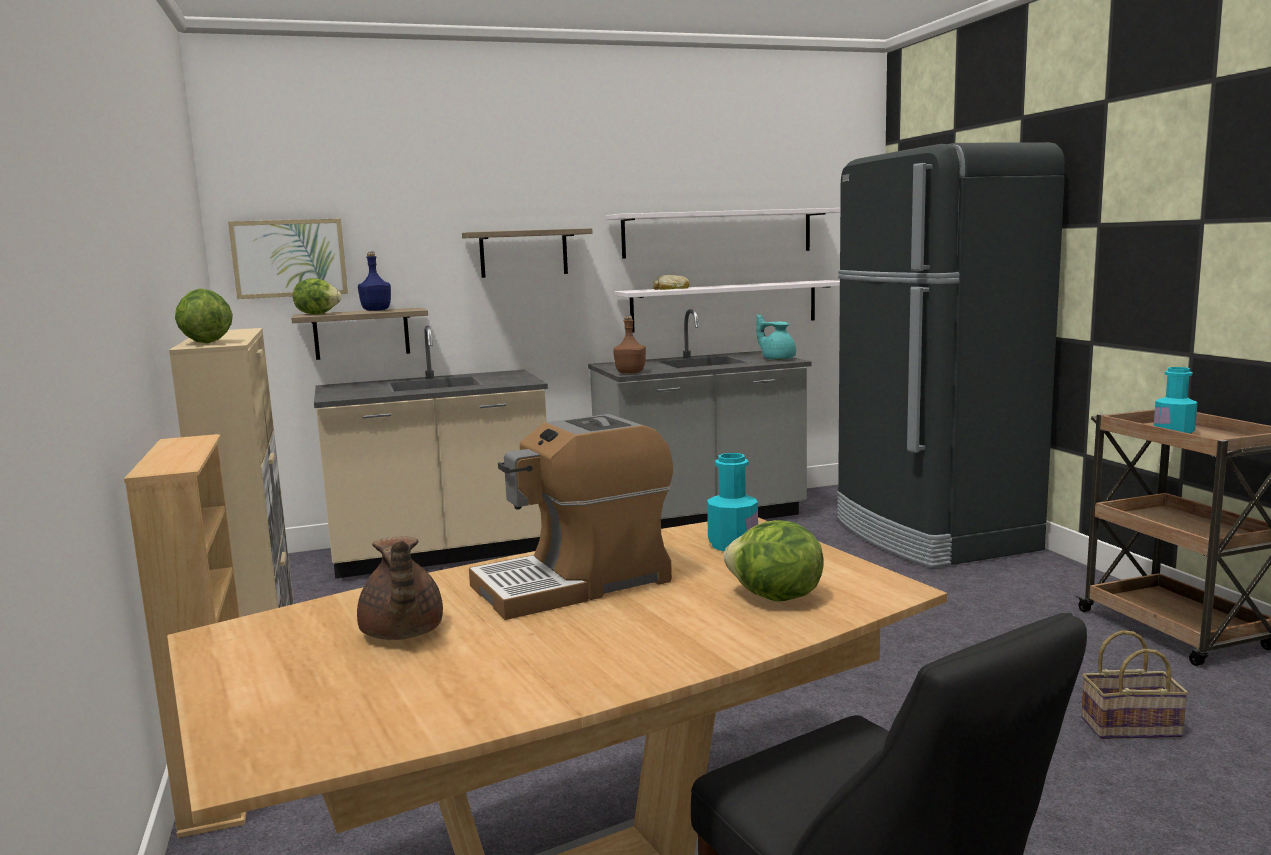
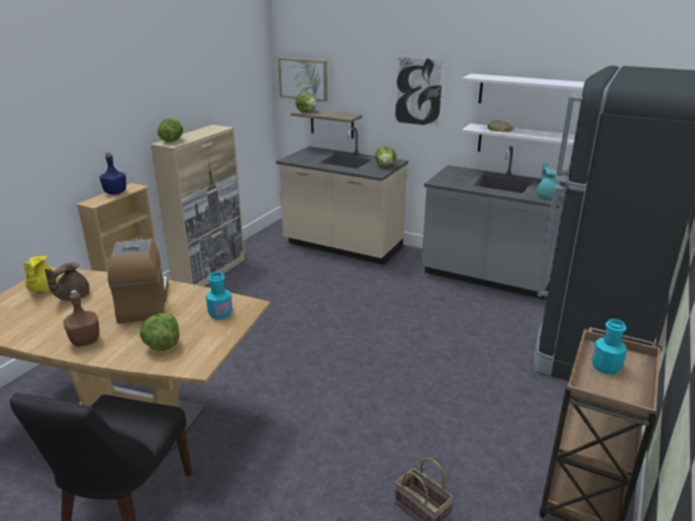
camera: 45 degrees right, 15 degrees up
(286, 655) = (43, 289): none -> yellow teapot
(376, 310) = (334, 113): blue bottle -> blue bottle (115, 192)
(512, 376) = (385, 166): none -> lettuce
(523, 253) = (418, 91): shelf -> picture
(575, 583) = (144, 303): coffee machine -> coffee machine turned 60 degrees clockwise
(630, 372) = (438, 181): brown bottle -> brown bottle (86, 341)

